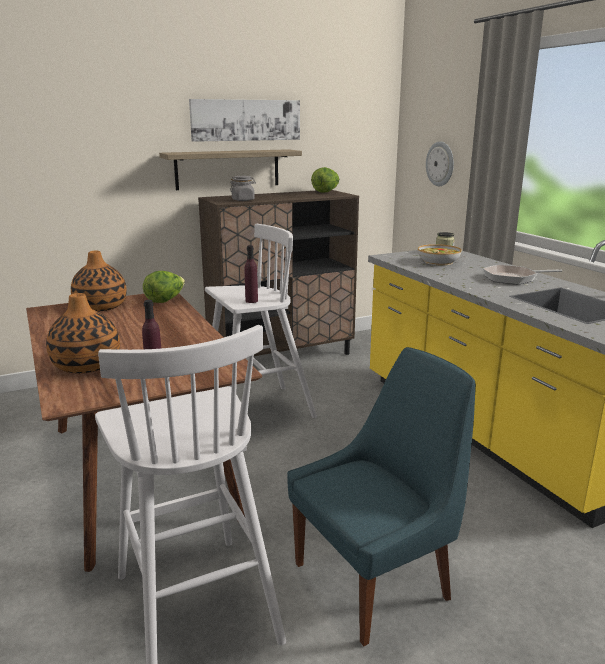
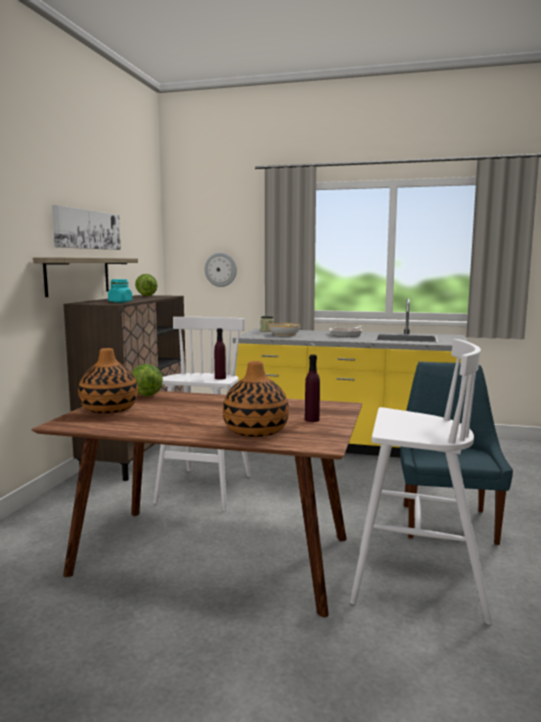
camera: 50 degrees left, 10 degrees down
(243, 200) = (120, 302): grey jar -> turquoise jar

